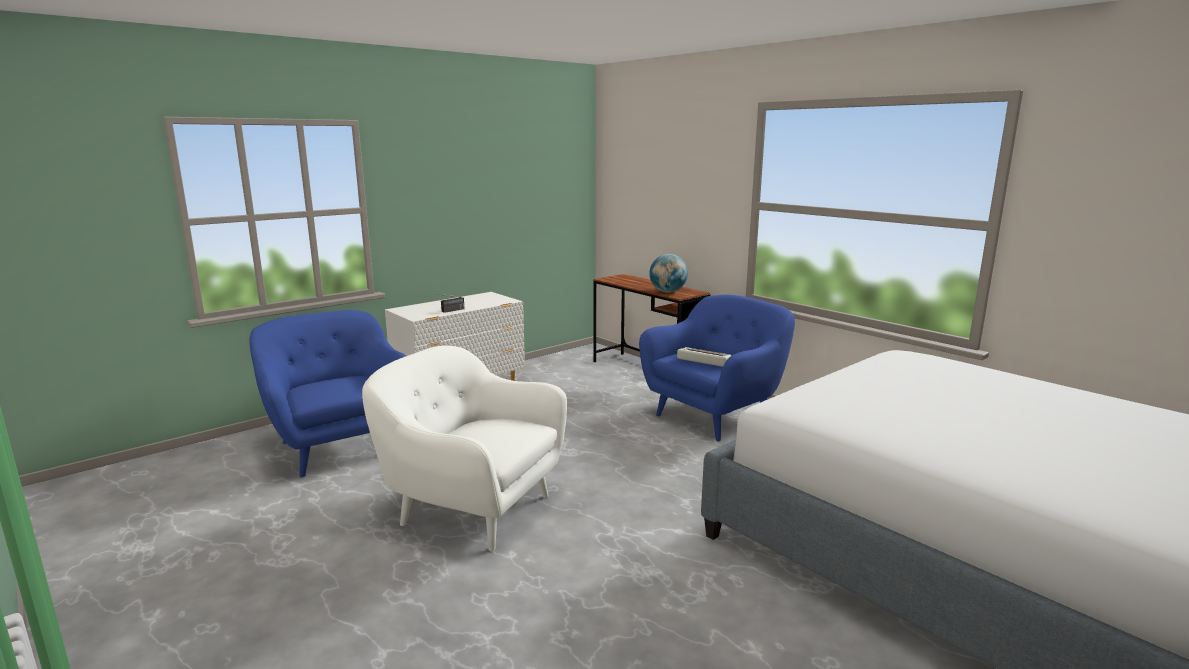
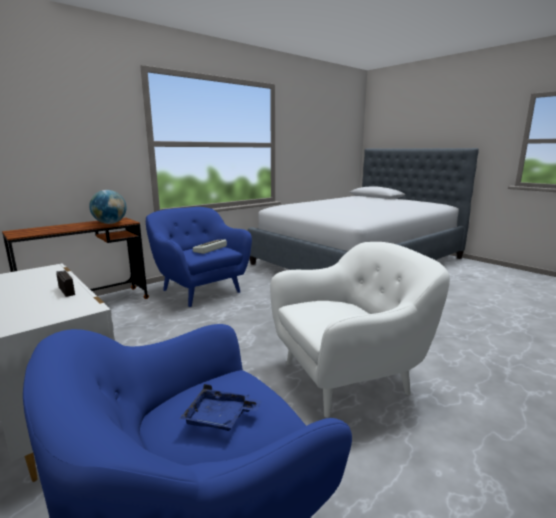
camera: 90 degrees left, 0 degrees up
(331, 383) = (220, 418): none -> blue tray
(472, 508) = (348, 376): white armchair -> white armchair turned 135 degrees counterclockwise

